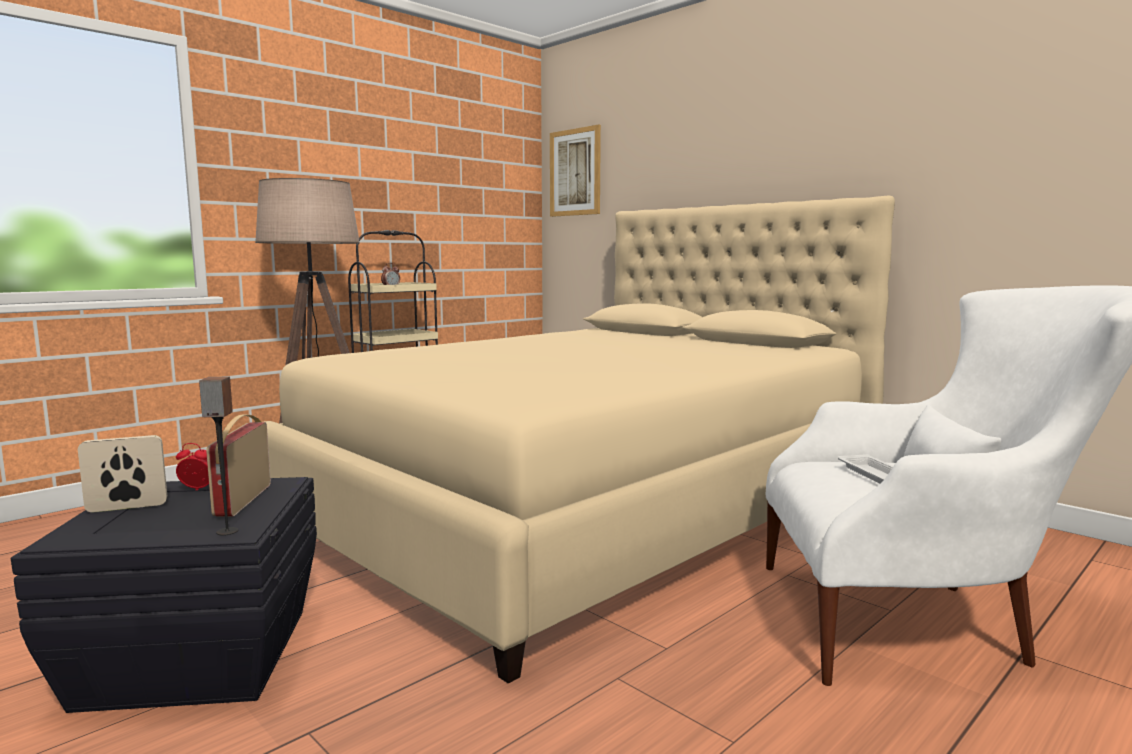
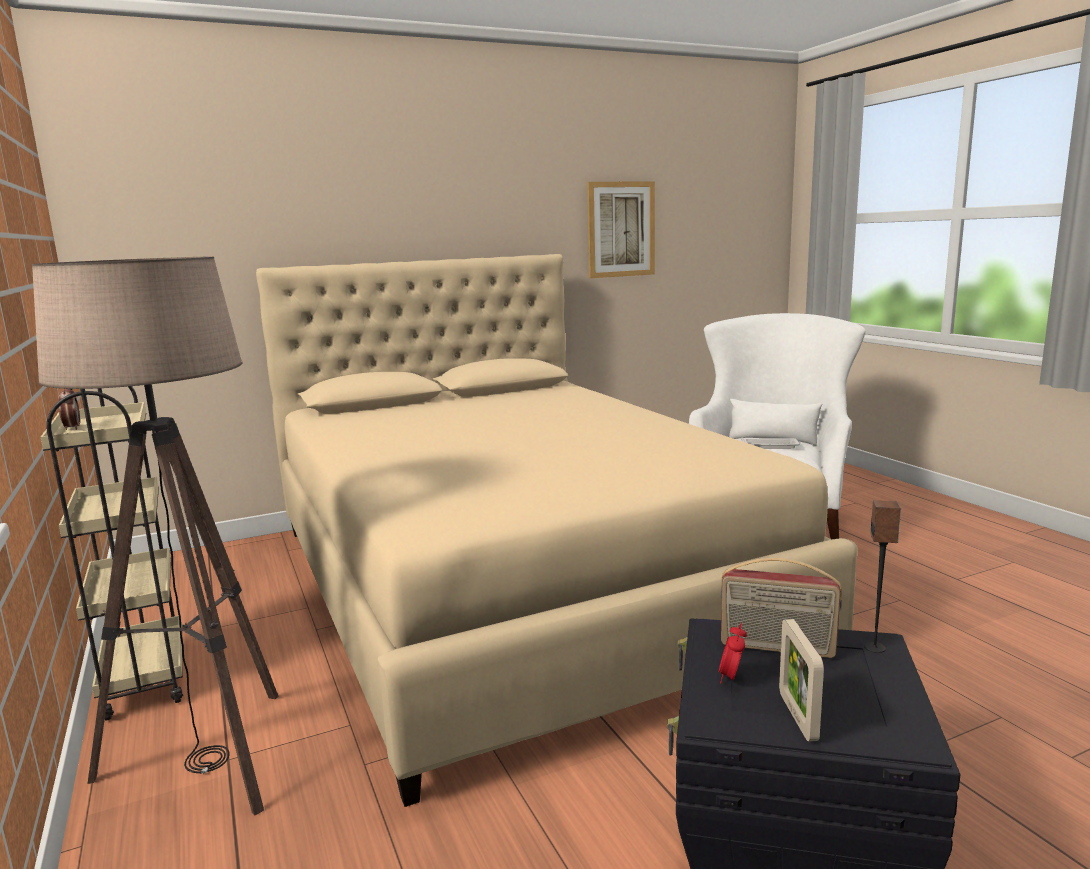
camera: 70 degrees left, 5 degrees up
(575, 172) = (136, 212): picture -> picture (621, 229)

